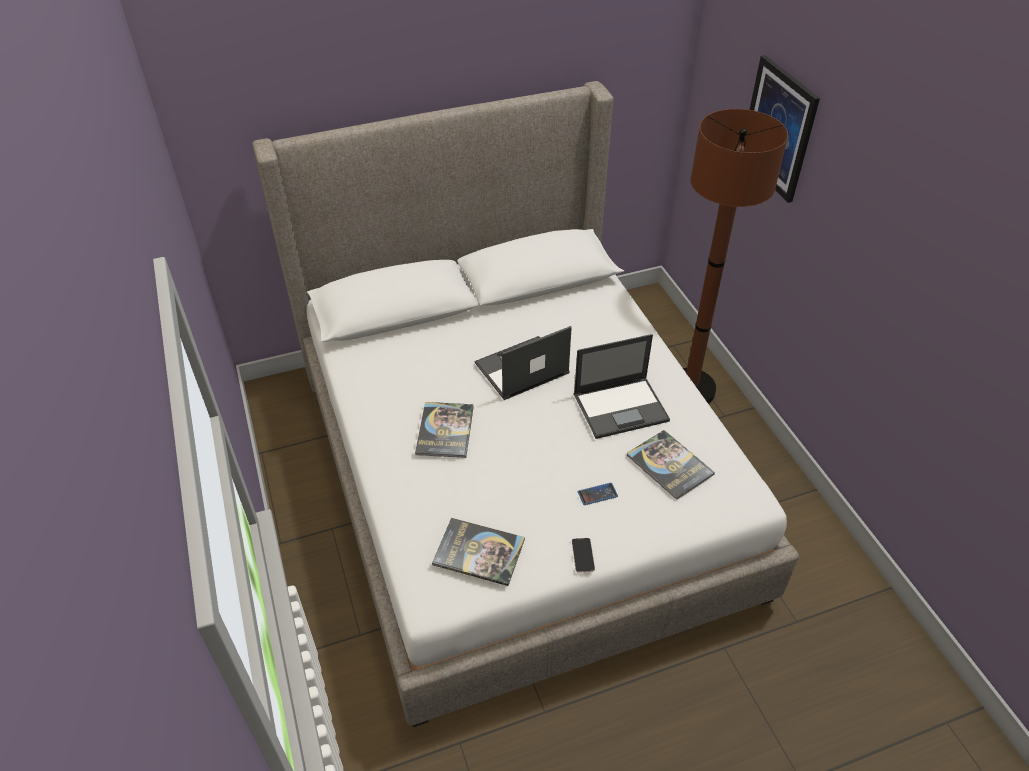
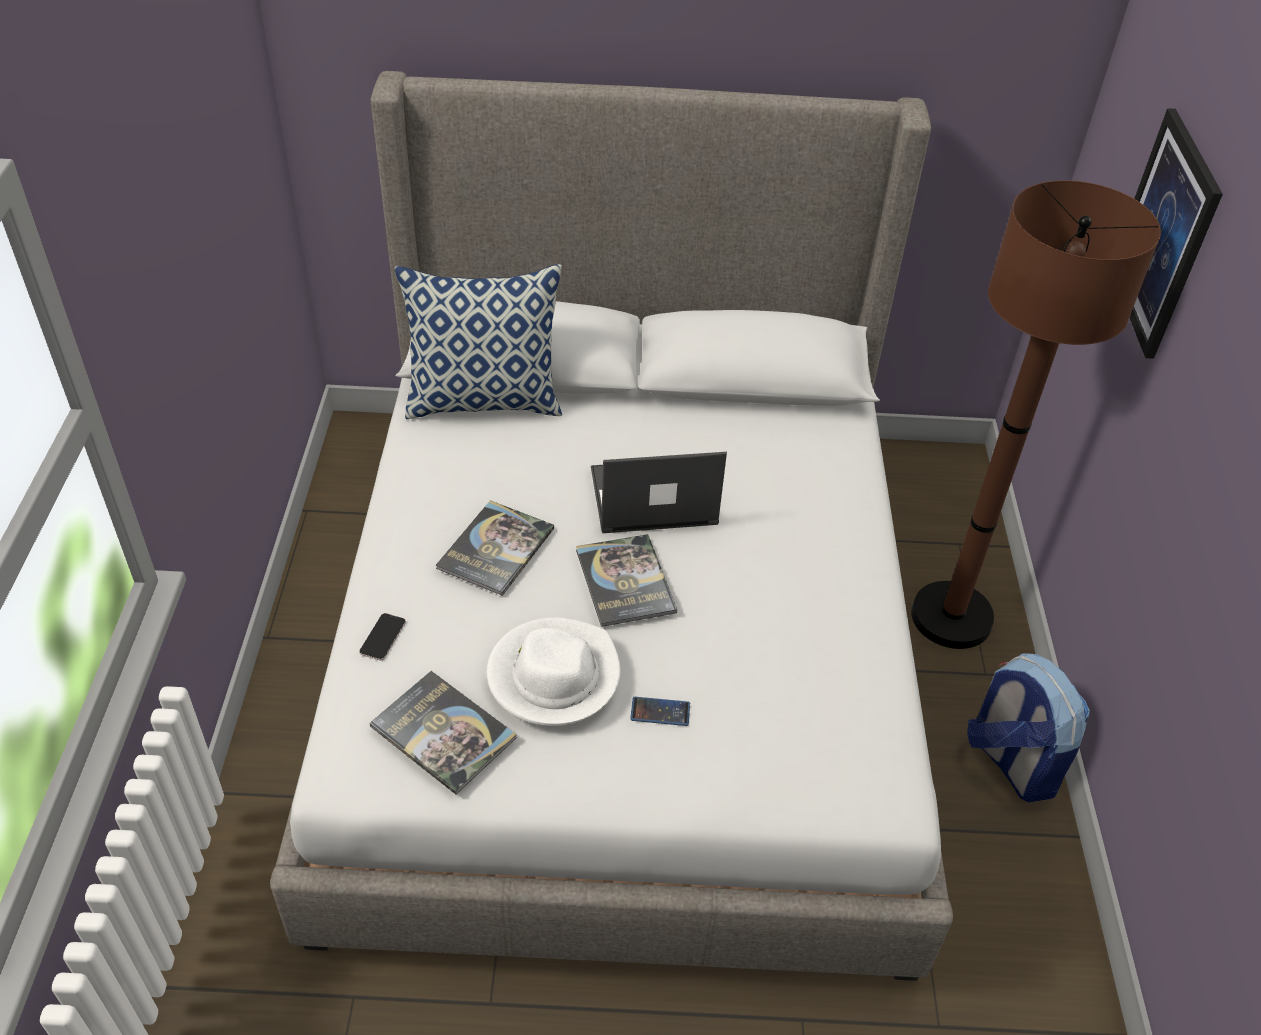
camera: 20 degrees right, 0 degrees up
(383, 341) = (485, 401): none -> pillow
(525, 494) = (553, 675): none -> white hat
(583, 555) = (588, 791): phone -> phone (383, 637)
(621, 407) = (768, 598): laptop -> none
(669, 465) = (793, 707): book -> book (625, 581)
(761, 461) = (1010, 762): none -> backpack

